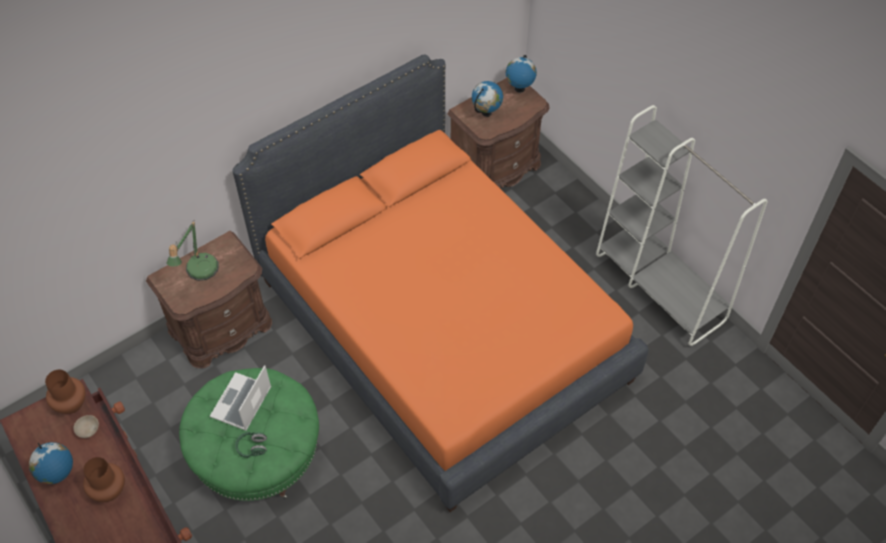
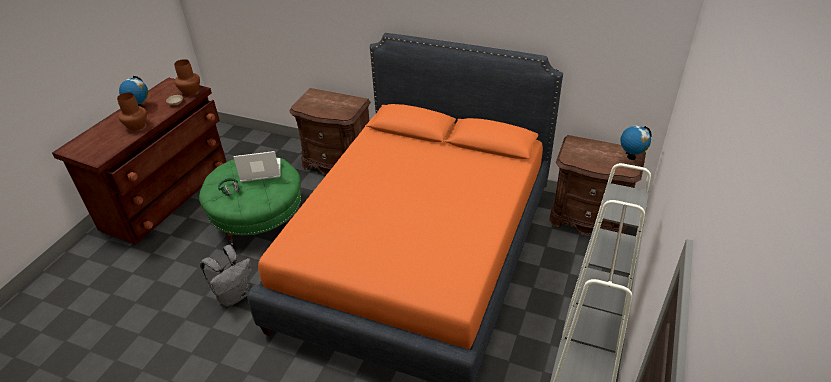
camera: 60 degrees right, 15 degrees down
(199, 272) = (327, 101): table lamp -> none
(373, 522) = (234, 295): none -> grey backpack
(486, 113) = (586, 152): globe -> none

